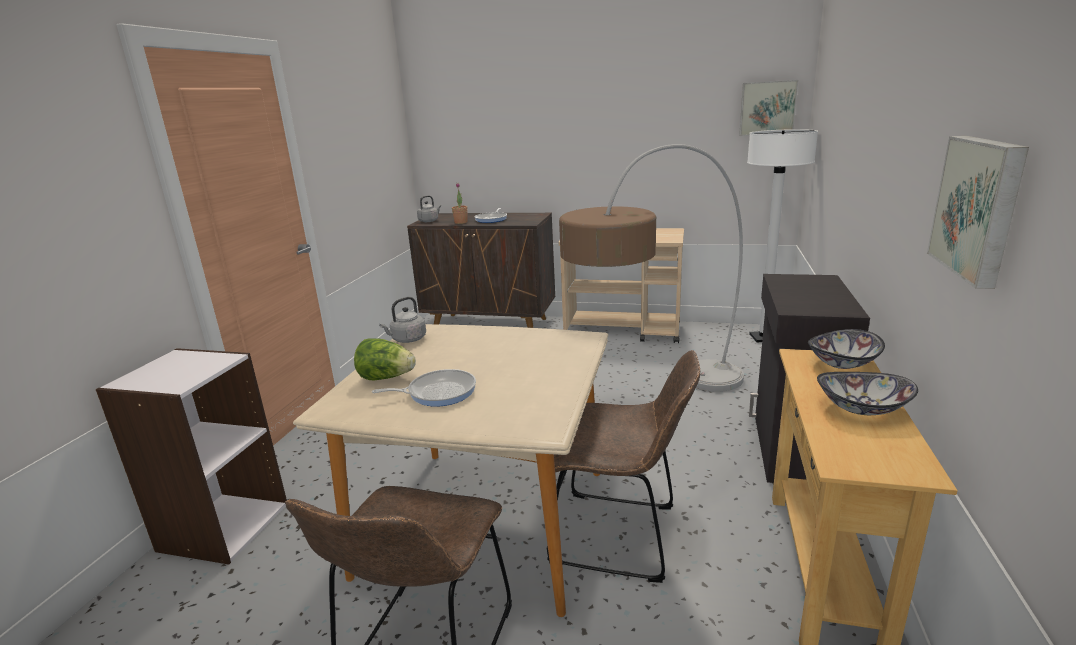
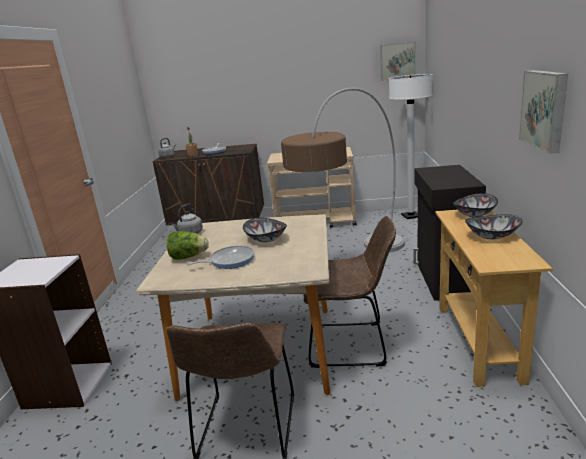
camera: 10 degrees left, 0 degrees up
(504, 363) = (265, 239): none -> bowl

